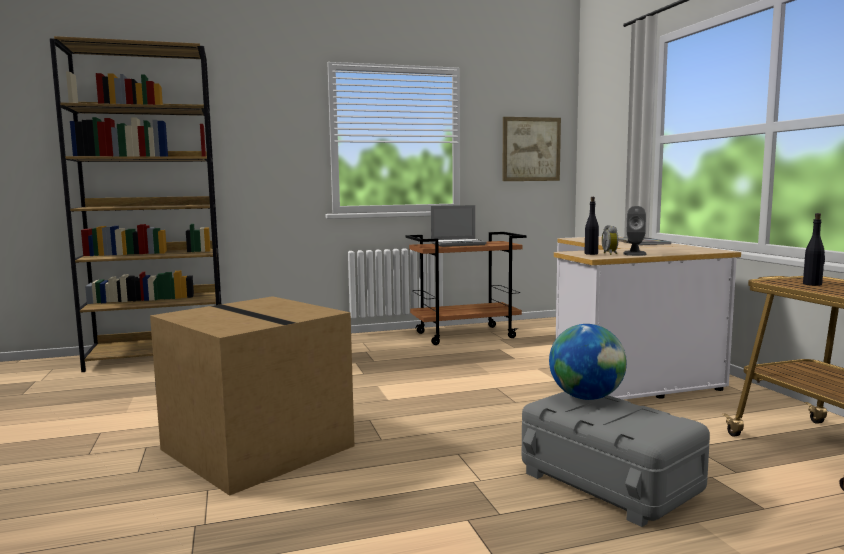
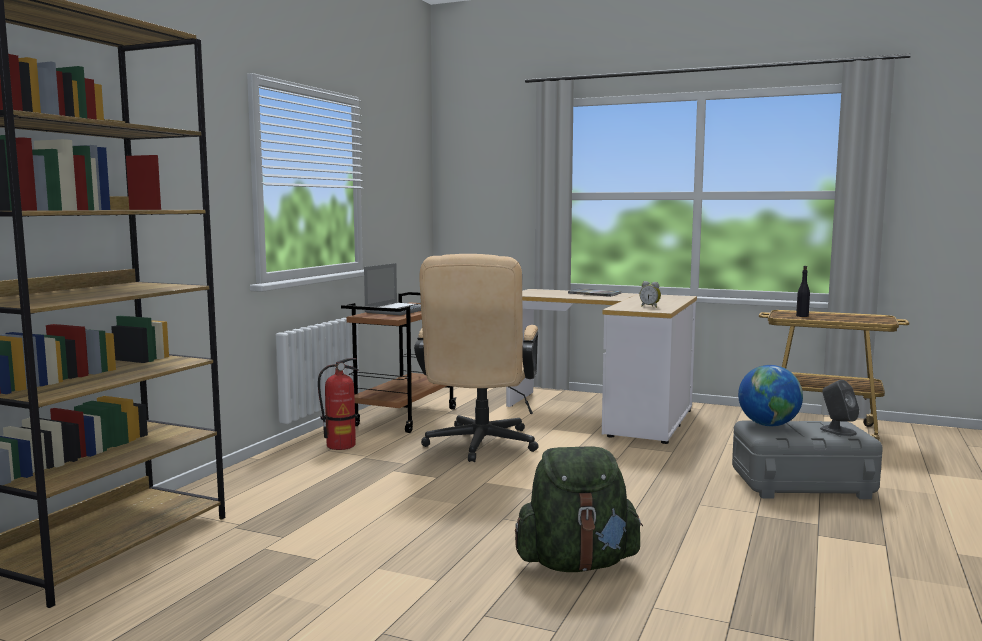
camera: 50 degrees left, 0 degrees up
(260, 448) = (577, 564): cardboard box -> green backpack
(376, 342) = (341, 446): none -> fire extinguisher
(446, 364) = (479, 447): none -> beige office chair
(531, 149) = (407, 196): picture -> none
(591, 253) = (638, 308): black bottle -> none
(634, 253) = (661, 305): grey speaker -> grey speaker (837, 431)

